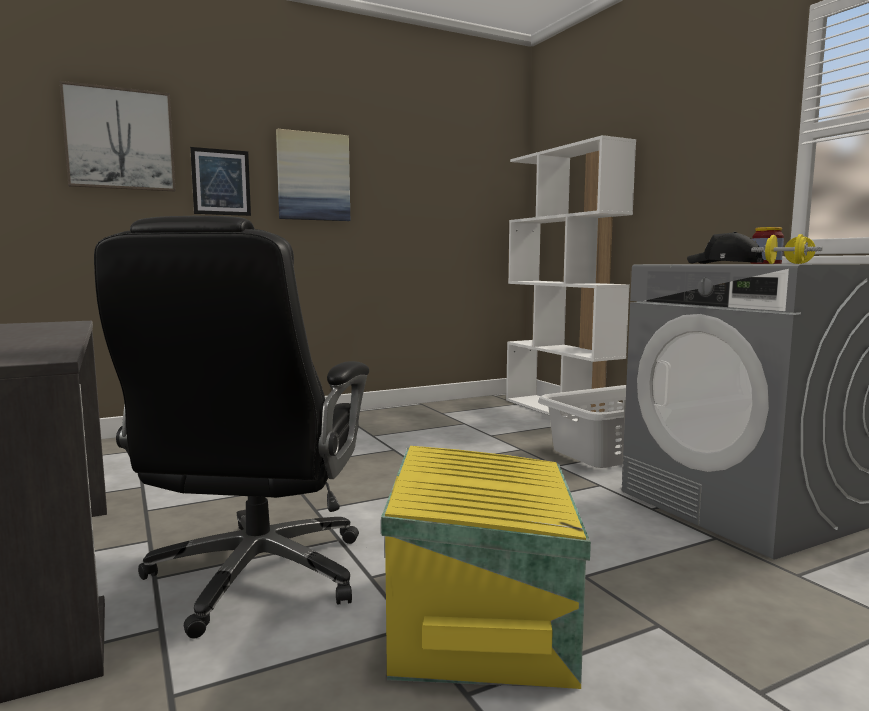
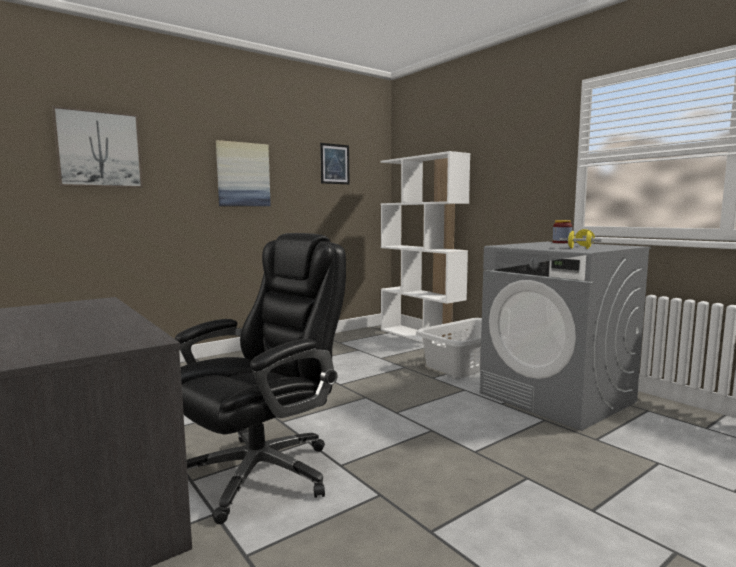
camera: 10 degrees left, 0 degrees up
(221, 182) = (176, 180): picture -> picture (334, 164)
(256, 576) = (263, 472): black office chair -> black office chair turned 135 degrees counterclockwise
(485, 618) = (424, 484): yellow storage box -> none
(724, 263) = (541, 246): black cap -> none

